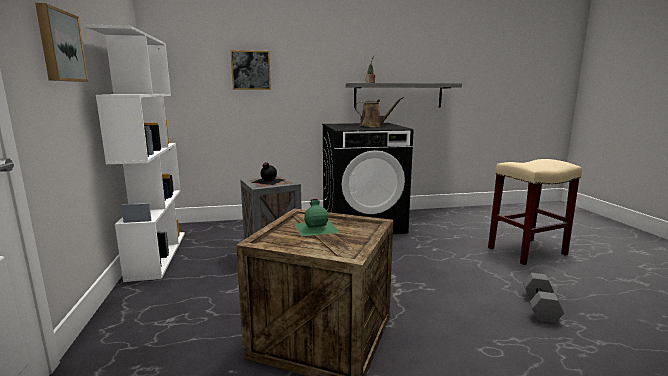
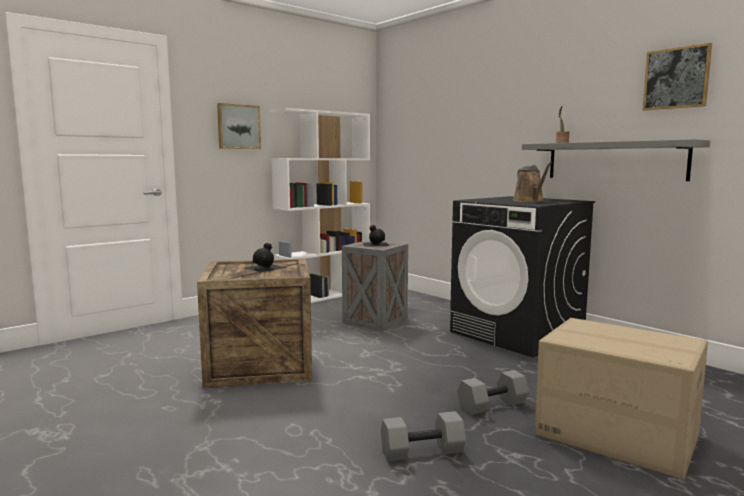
camera: 60 degrees right, 5 degrees down
(251, 70) = (448, 133): picture -> picture (676, 78)
(316, 227) = (265, 267): green bottle -> black bottle
(477, 266) = (492, 406): none -> grey dumbbell
(526, 251) = (615, 435): beige stool -> cardboard box

